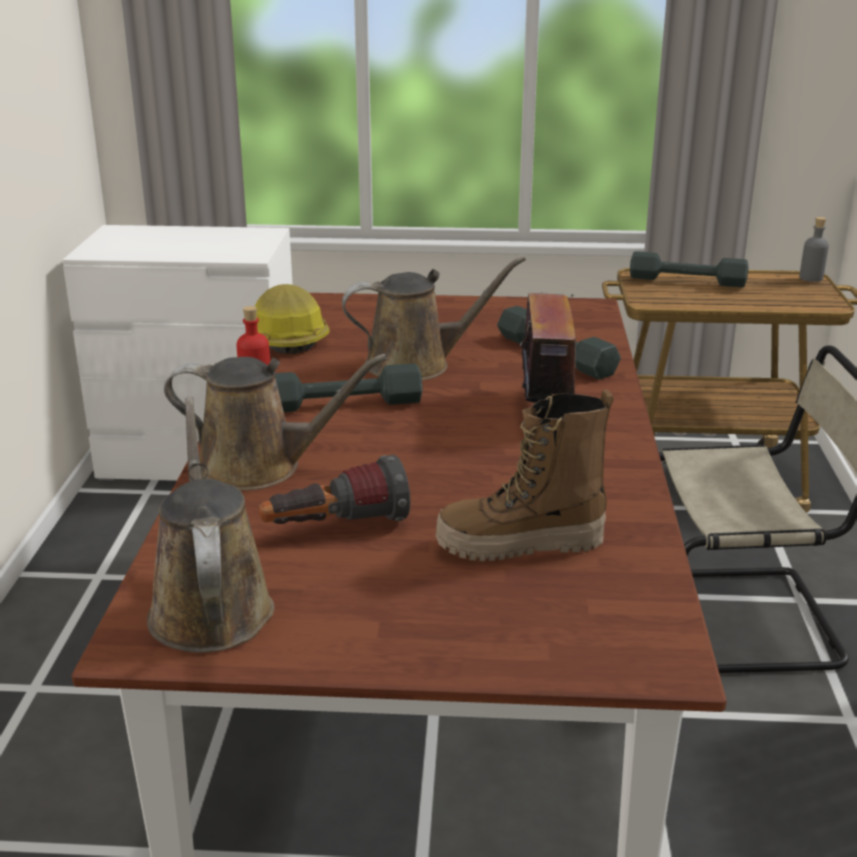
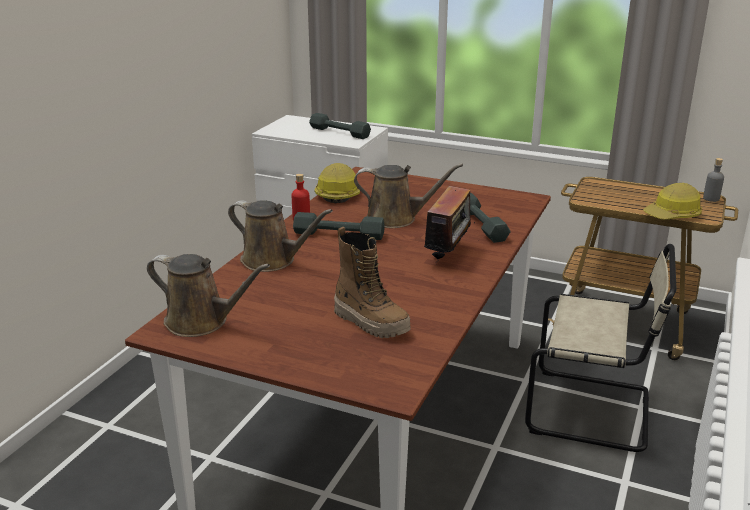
camera: 20 degrees right, 0 degrees up
(210, 606) = (202, 322): brown watering can -> brown watering can turned 105 degrees clockwise
(335, 529) = (286, 297): flashlight -> none
(520, 545) = (371, 322): boot -> boot turned 150 degrees counterclockwise
(687, 281) = (622, 190): grey dumbbell -> grey dumbbell (339, 132)
(782, 307) = (673, 215): none -> hard hat

